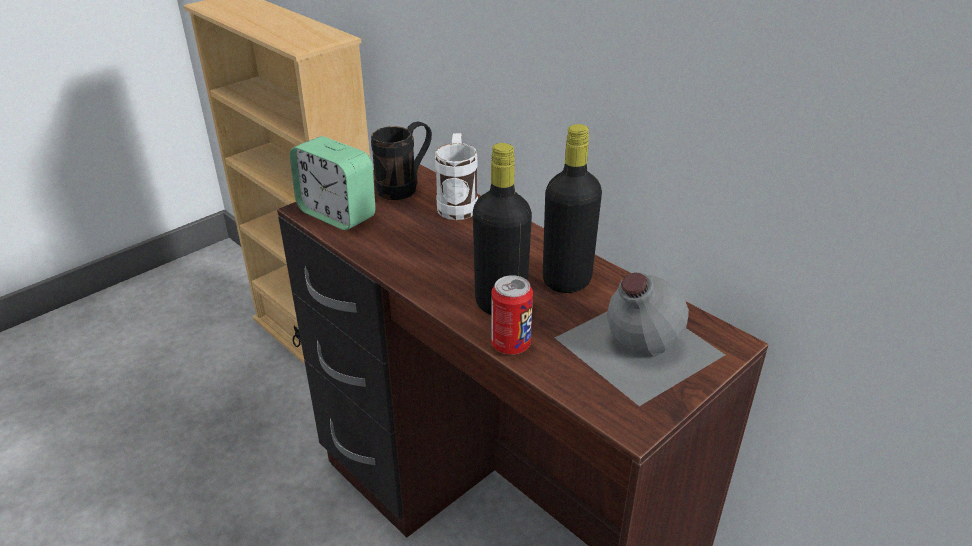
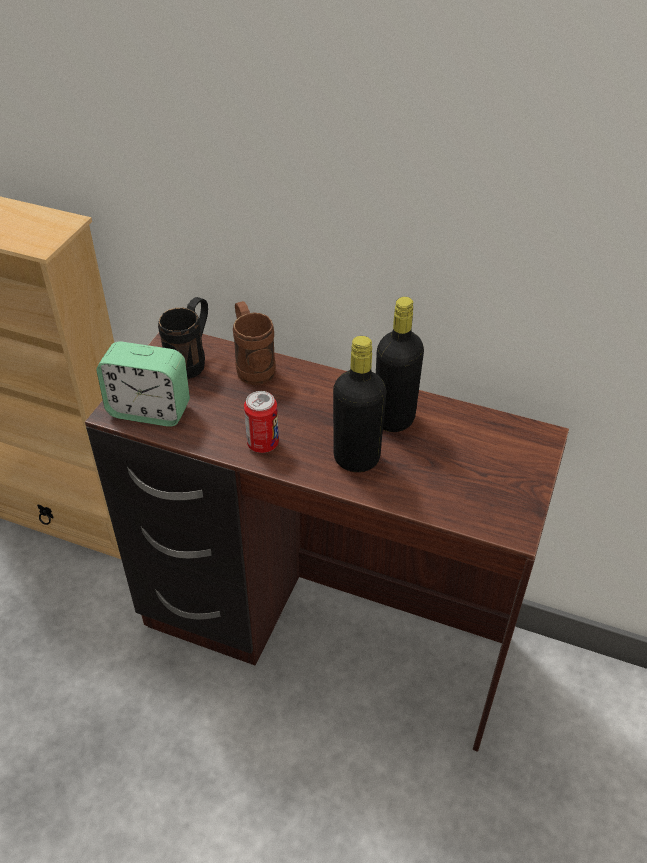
camera: 25 degrees left, 10 degrees up
(458, 204) = (252, 366): white mug -> brown mug
(510, 345) = (388, 494): can -> can (263, 444)
(635, 345) = (480, 462): grey bottle -> none

